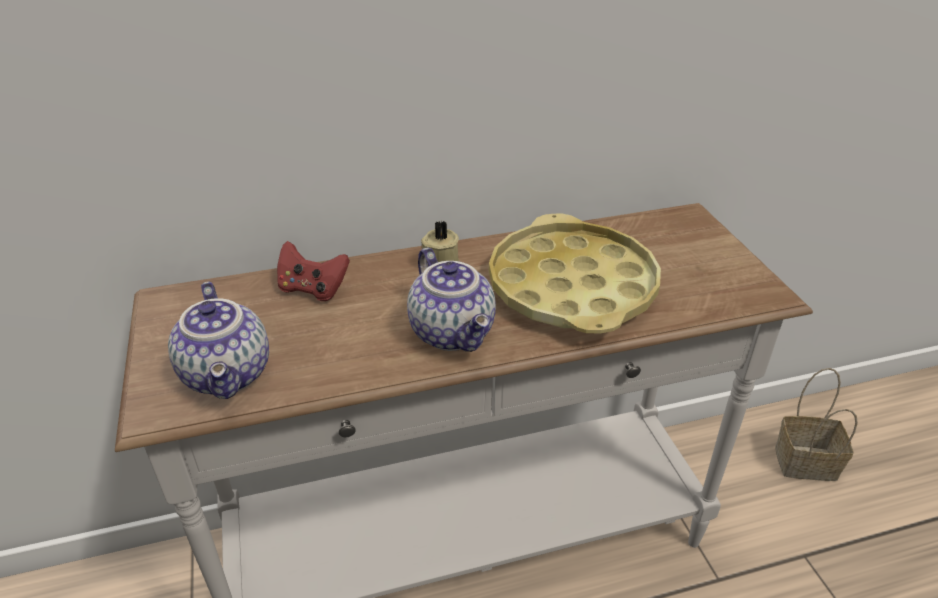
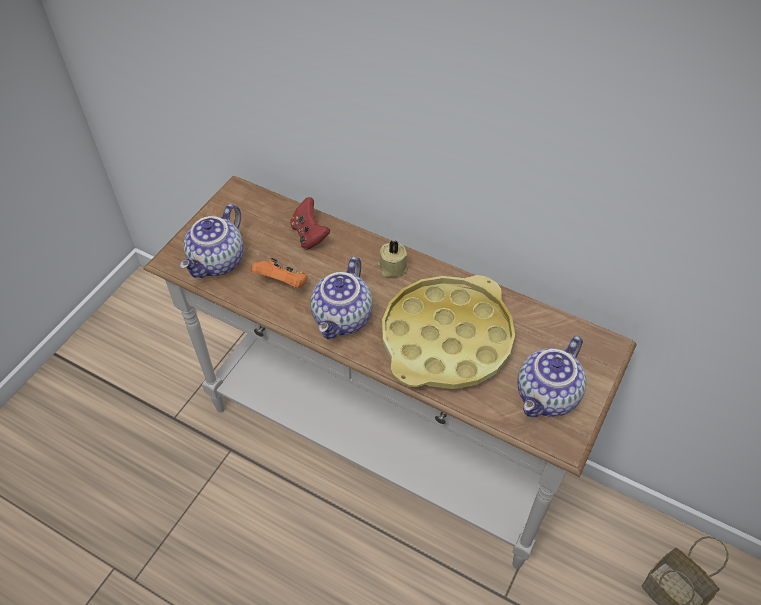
camera: 45 degrees right, 15 degrees up
(343, 345) = (283, 284): none -> orange game controller
(710, 273) = (548, 397): none -> teapot

